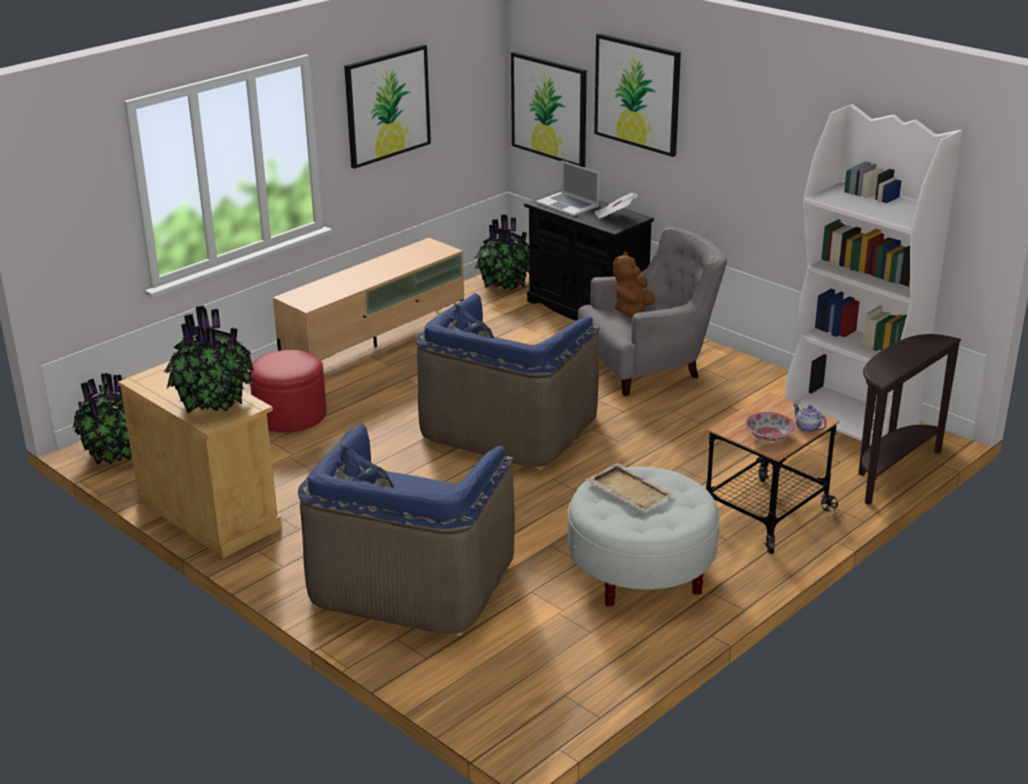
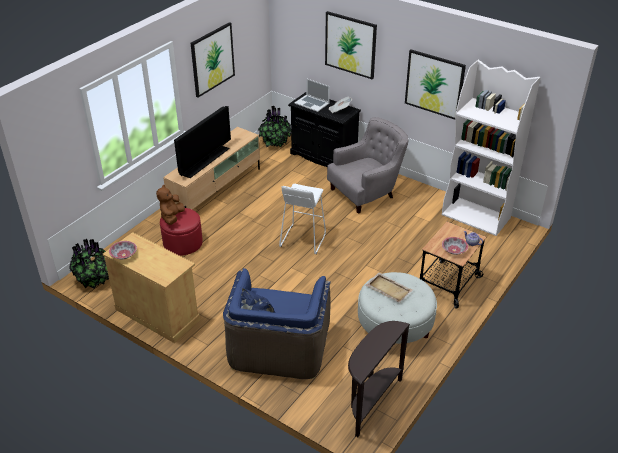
camera: 10 degrees left, 10 degrees up
(154, 386) = (124, 255): none -> bowl
(213, 402) = (161, 263): potted plant -> none
(355, 281) = (205, 161): none -> television
(508, 427) = (302, 240): blue armchair -> white stool
(549, 108) = (297, 49): picture -> picture (434, 84)
(632, 312) = (357, 166): brown plush toy -> brown plush toy (172, 217)
(890, 471) = (502, 249): brown console table -> brown console table (370, 402)

